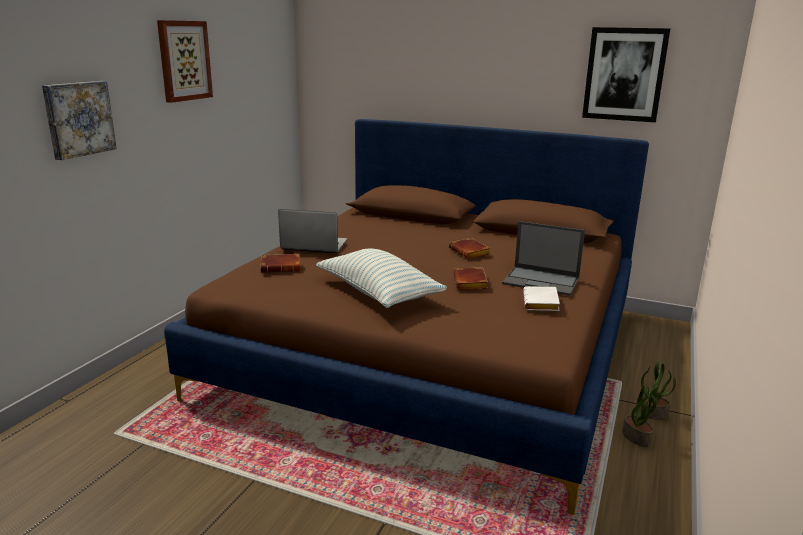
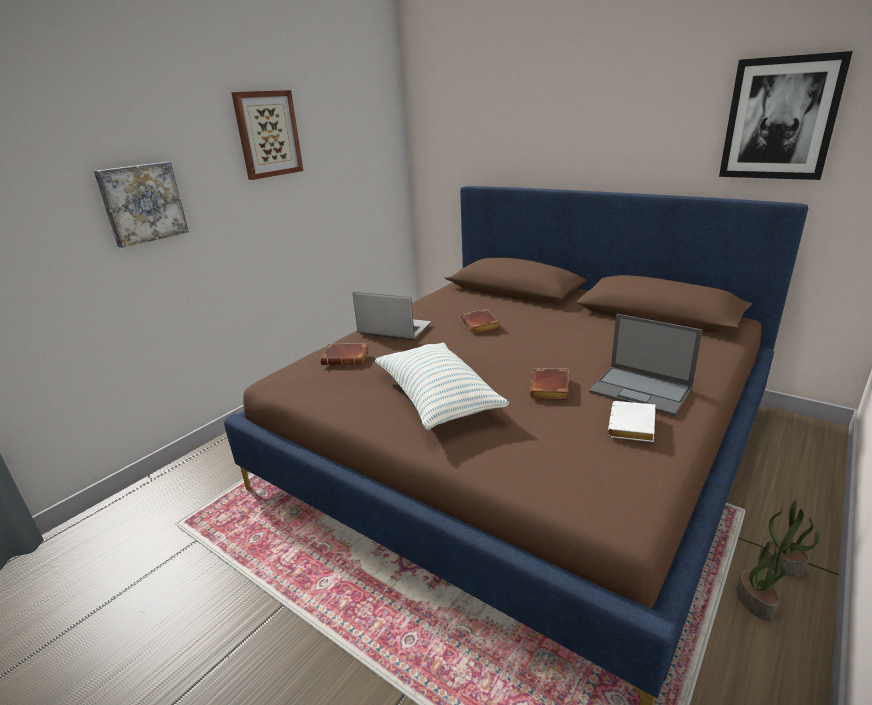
camera: 15 degrees right, 5 degrees up
(470, 252) = (564, 343): brown book -> brown book (481, 325)

